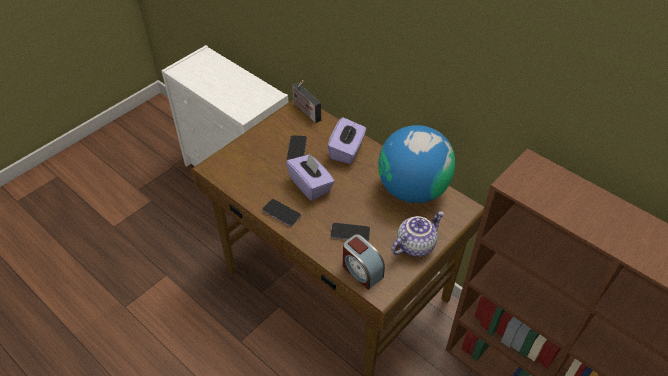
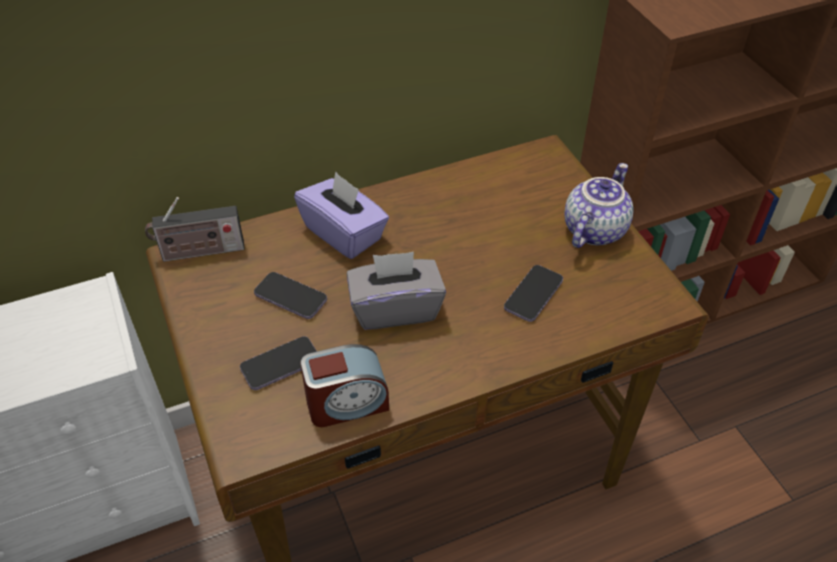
camera: 65 degrees left, 0 degrees up
(281, 213) = (439, 372): phone -> phone (280, 365)
(310, 185) = (395, 308): purple tissue box -> grey tissue box
(361, 271) = (619, 309): alarm clock -> alarm clock (347, 403)
(412, 189) = (480, 190): globe -> none
(415, 245) = (593, 229): teapot -> teapot turned 45 degrees clockwise

